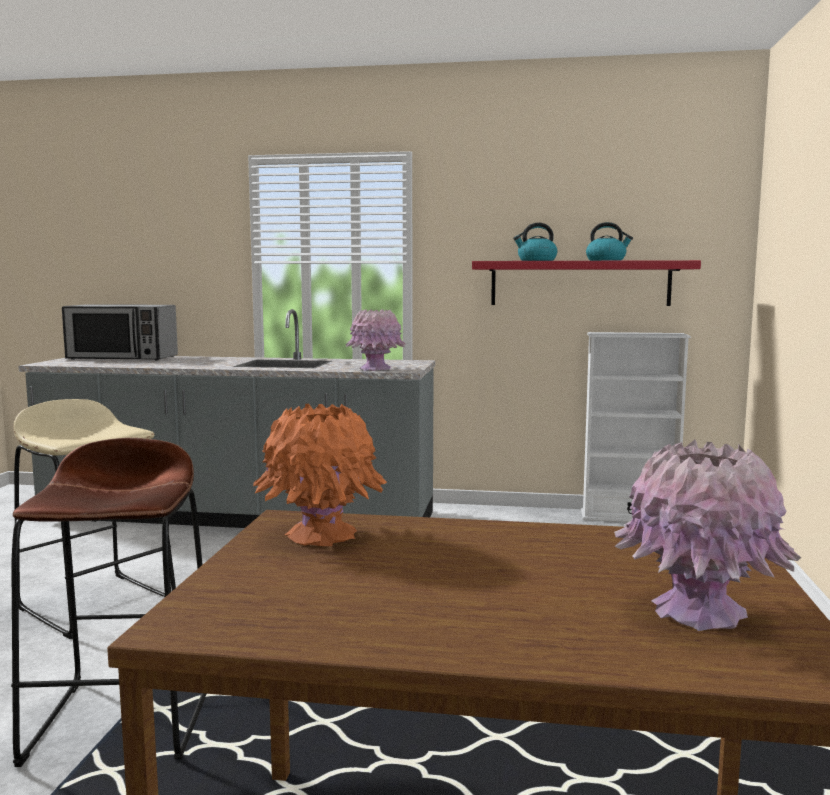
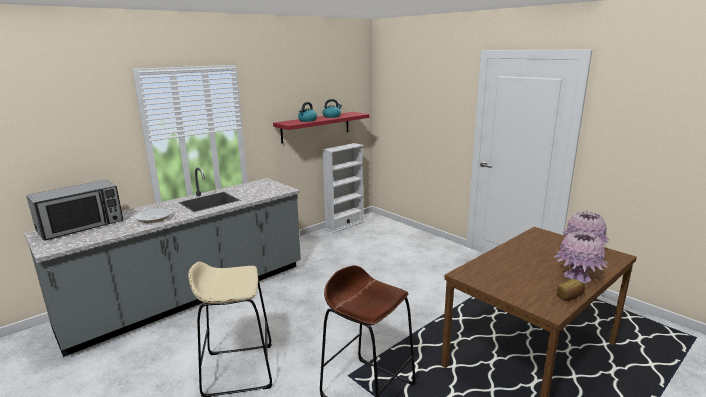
camera: 50 degrees left, 10 degrees up
(189, 363) = (154, 217): none -> frying pan
(313, 637) = (570, 296): none -> bread
(320, 535) = (485, 274): orange vase -> none
(375, 369) = (272, 192): pink vase -> pink vase (577, 277)

